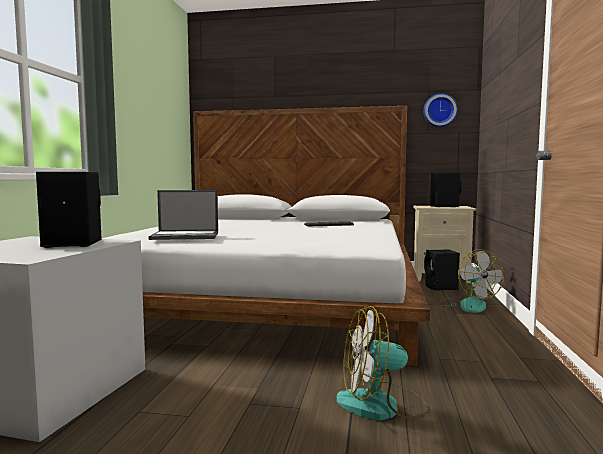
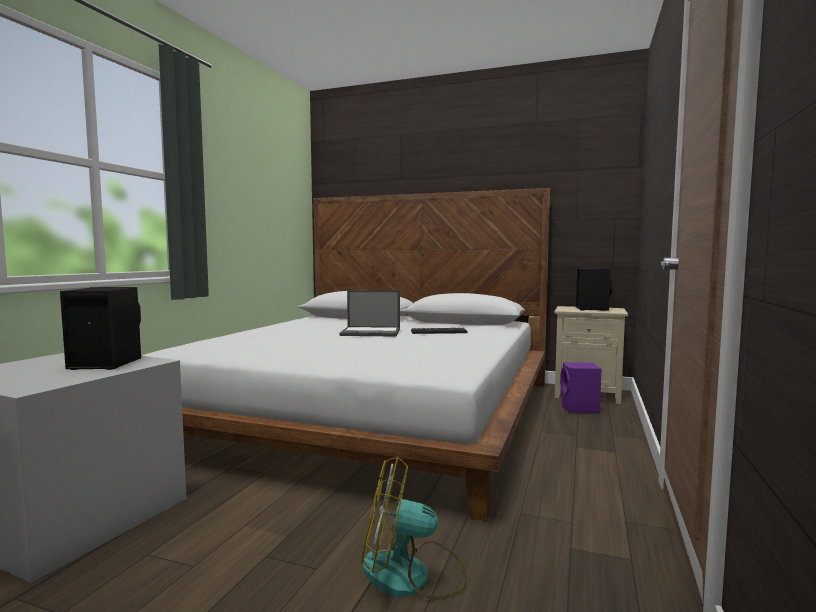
camera: 10 degrees right, 0 degrees up
(186, 236) = (257, 348): laptop -> laptop (371, 332)
(440, 110) = (591, 193): wall clock -> none
(441, 288) = (579, 409): black speaker -> purple speaker
(467, 305) = (599, 436): fan -> none

